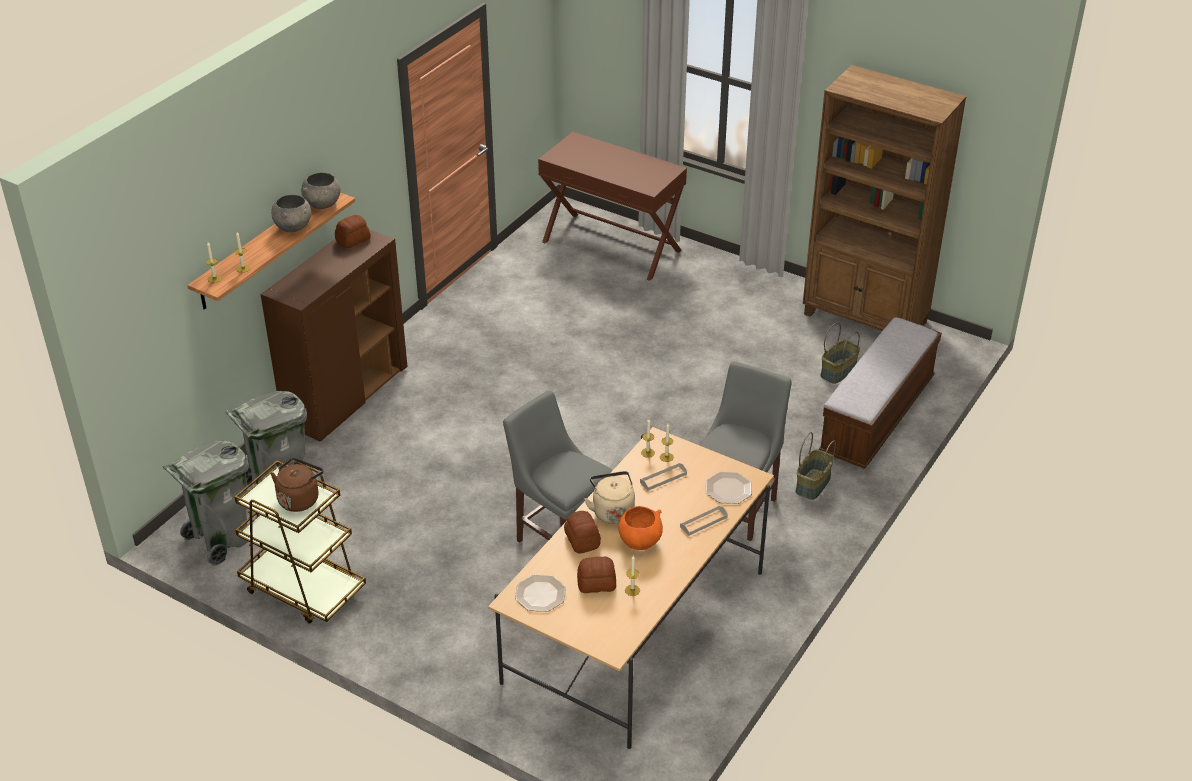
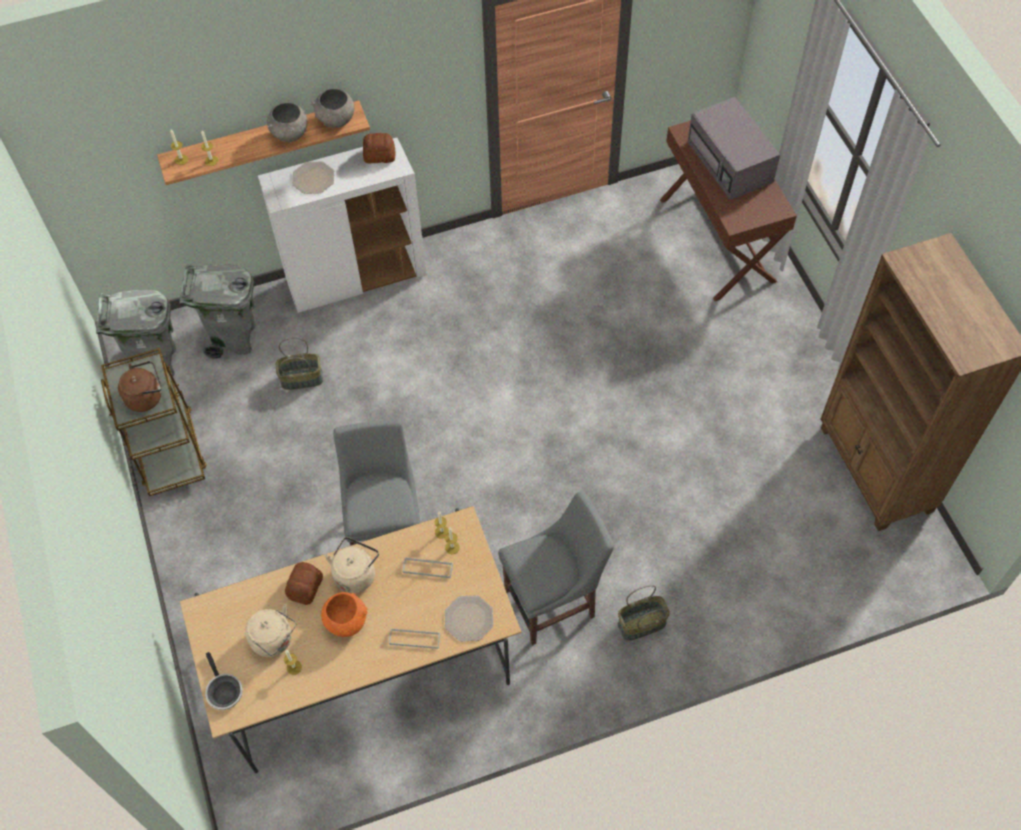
camera: 40 degrees right, 20 degrees up
(346, 396) = (356, 277): brown cabinet -> white cabinet
(540, 594) = (226, 618): plate -> plate (313, 178)
(593, 636) = (223, 690): none -> frying pan
(597, 584) = (274, 640): bread -> beige kettle
(607, 159) = (730, 163): none -> grey microwave
(838, 371) = (788, 514): basket -> basket (302, 378)
(876, 416) = (773, 590): bench -> none

